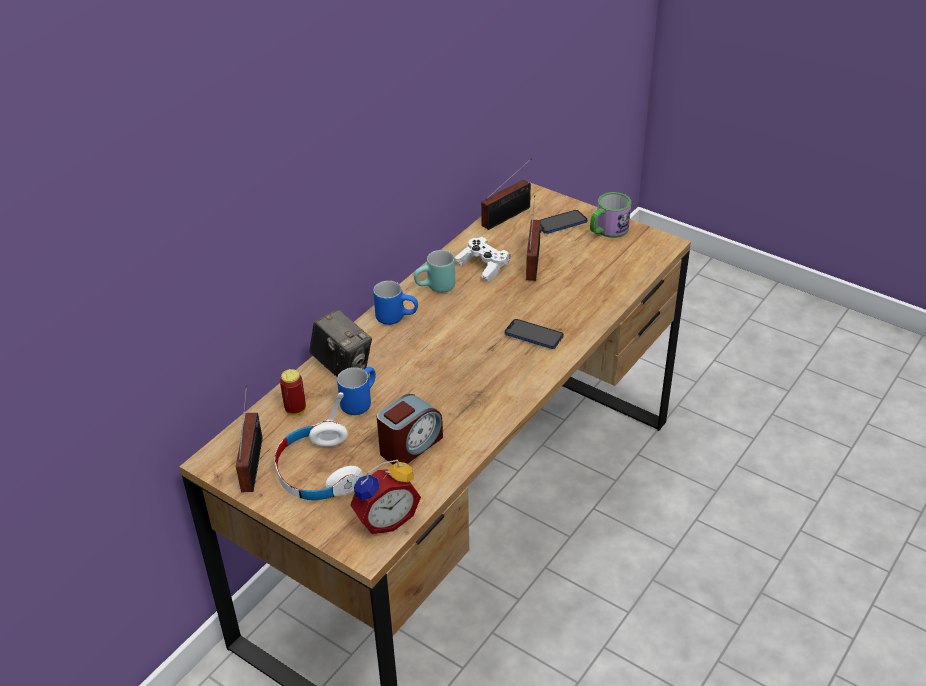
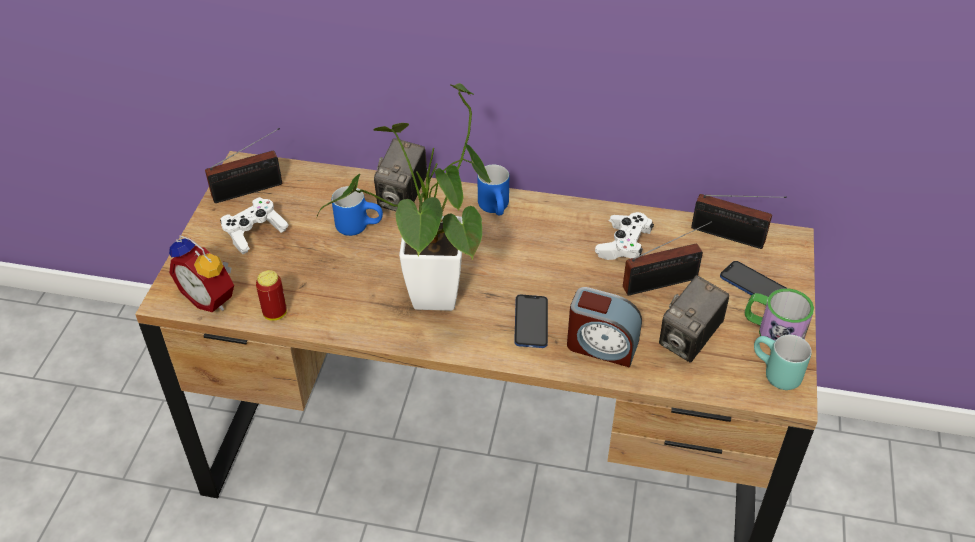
camera: 65 degrees right, 5 degrees up
(295, 409) = (328, 190): can -> can (275, 313)
(318, 472) = (254, 233): white headphones -> white game controller
(410, 445) = (314, 282): alarm clock -> alarm clock (601, 345)
(436, 288) = (560, 222): turquoise mug -> turquoise mug (774, 374)
(484, 382) = (433, 306): none -> potted plant
(595, 268) = (689, 341): none -> camera

